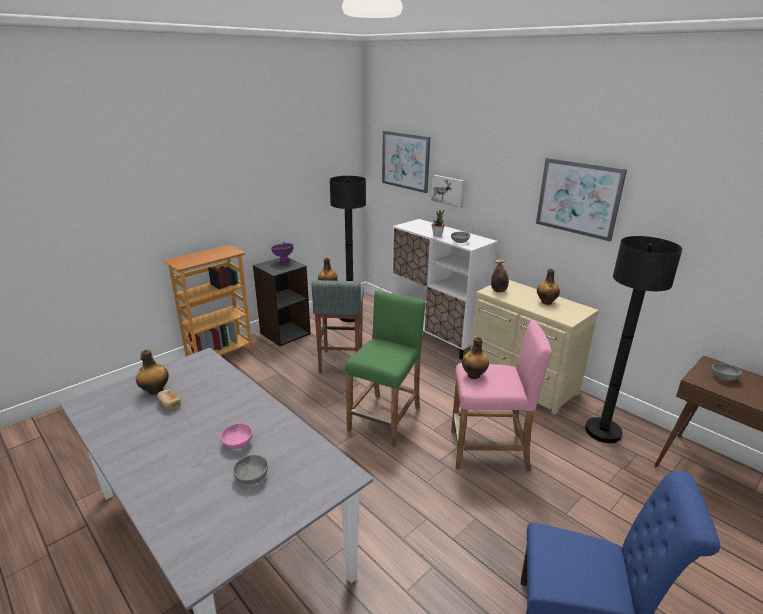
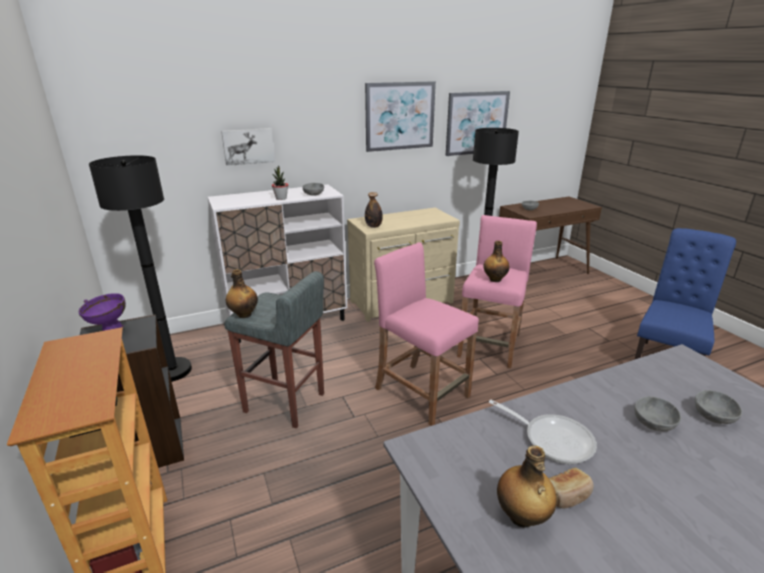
camera: 70 degrees left, 0 degrees up
(216, 399) = (552, 439): none -> frying pan
(237, 444) = (654, 424): pink bowl -> grey bowl
(385, 419) = (422, 392): green stool -> pink stool
(405, 161) = (160, 122): picture -> picture (476, 123)
(546, 302) = (410, 217): bottle -> none

